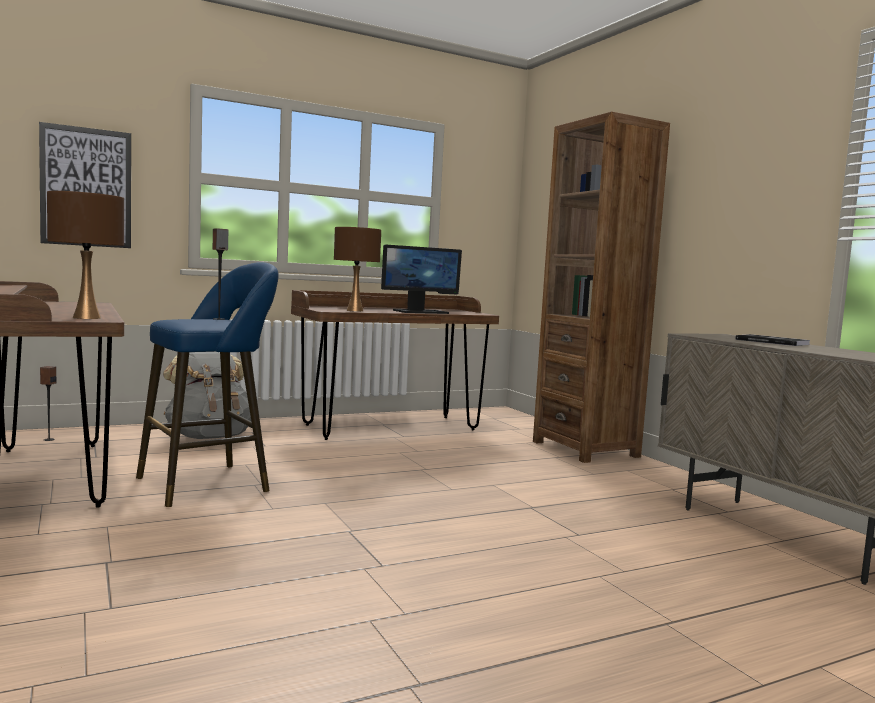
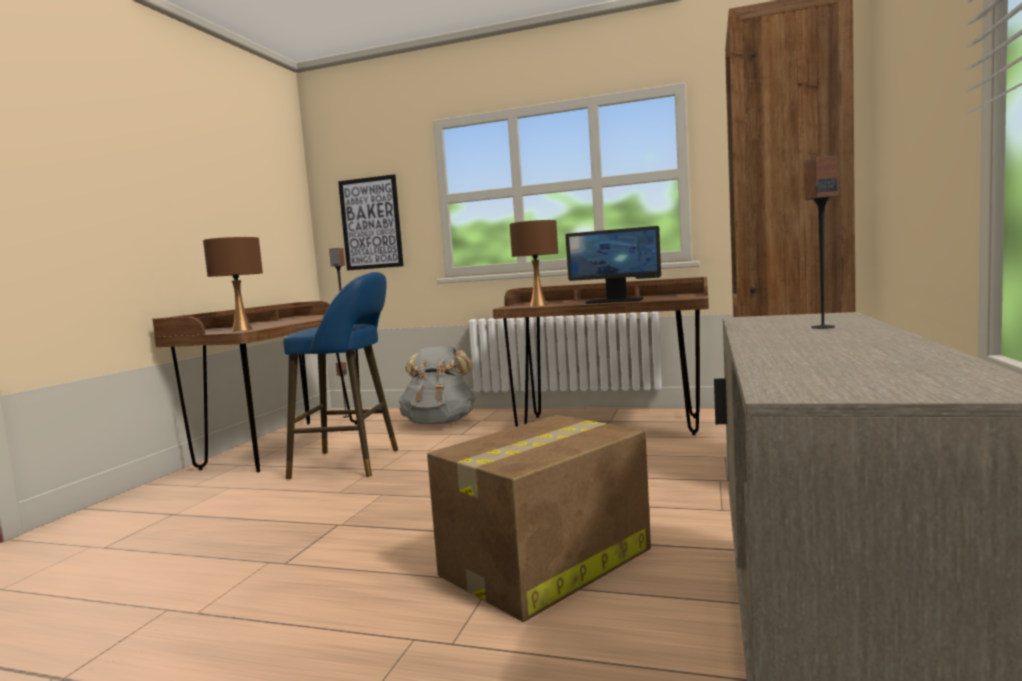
camera: 45 degrees right, 0 degrees up
(570, 520) = (544, 563): none -> cardboard box
(772, 342) = (822, 327): book -> speaker

